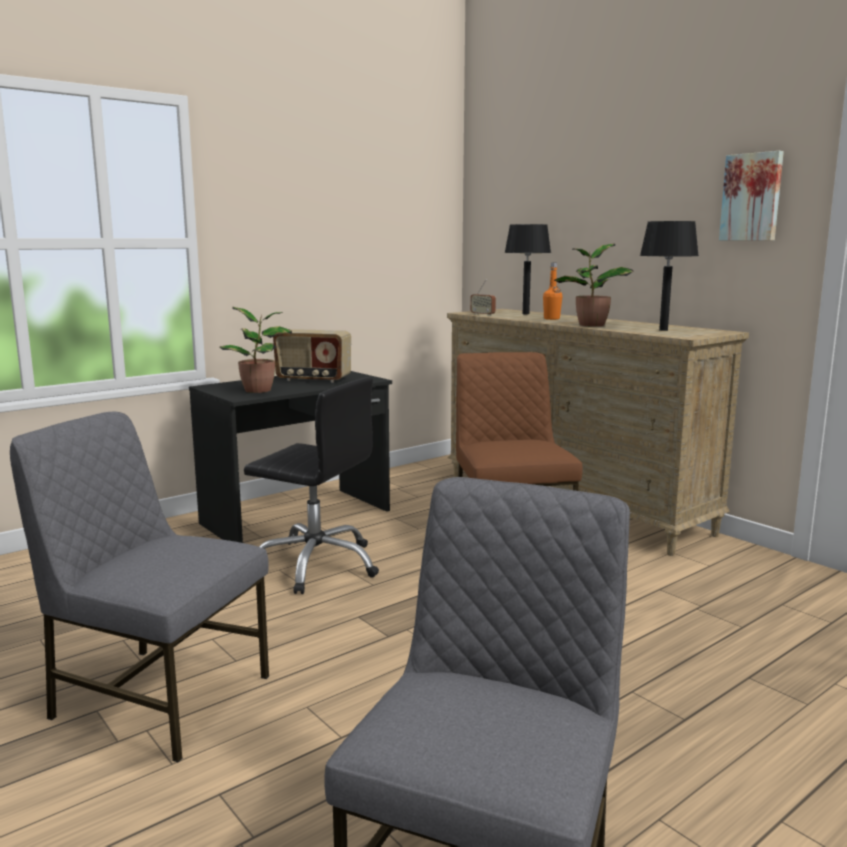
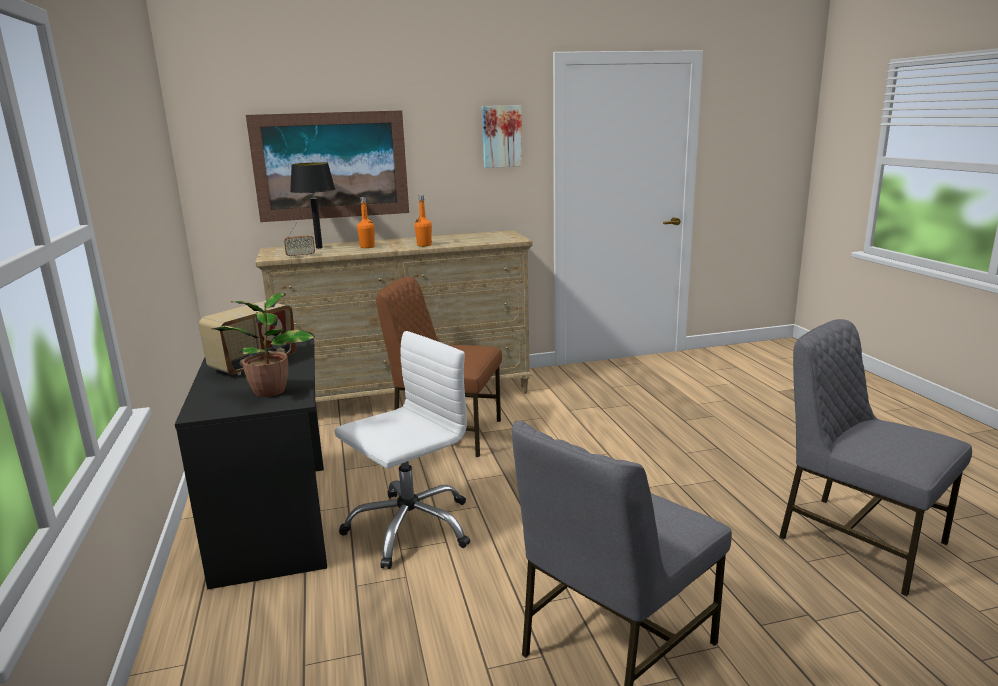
camera: 65 degrees left, 5 degrees up
(316, 564) = (410, 527): black office chair -> white office chair
(566, 230) = (331, 166): none -> picture
(590, 325) = (424, 245): potted plant -> orange bottle
(663, 330) = (478, 238): black table lamp -> none

